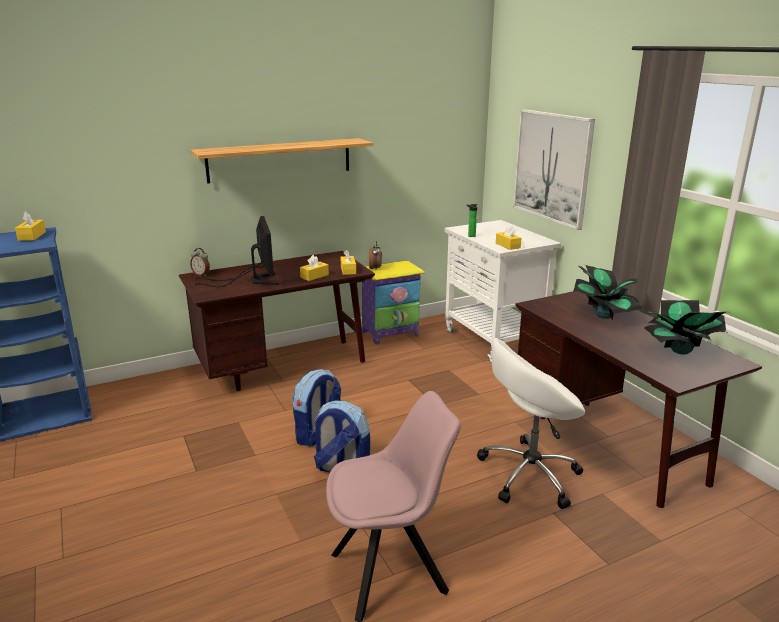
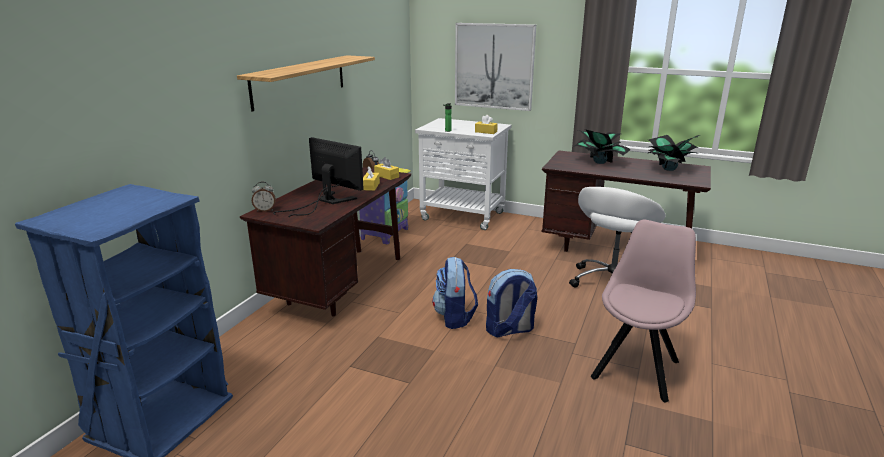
camera: 40 degrees left, 0 degrees up
(32, 236) = (134, 195): yellow tissue box -> none

